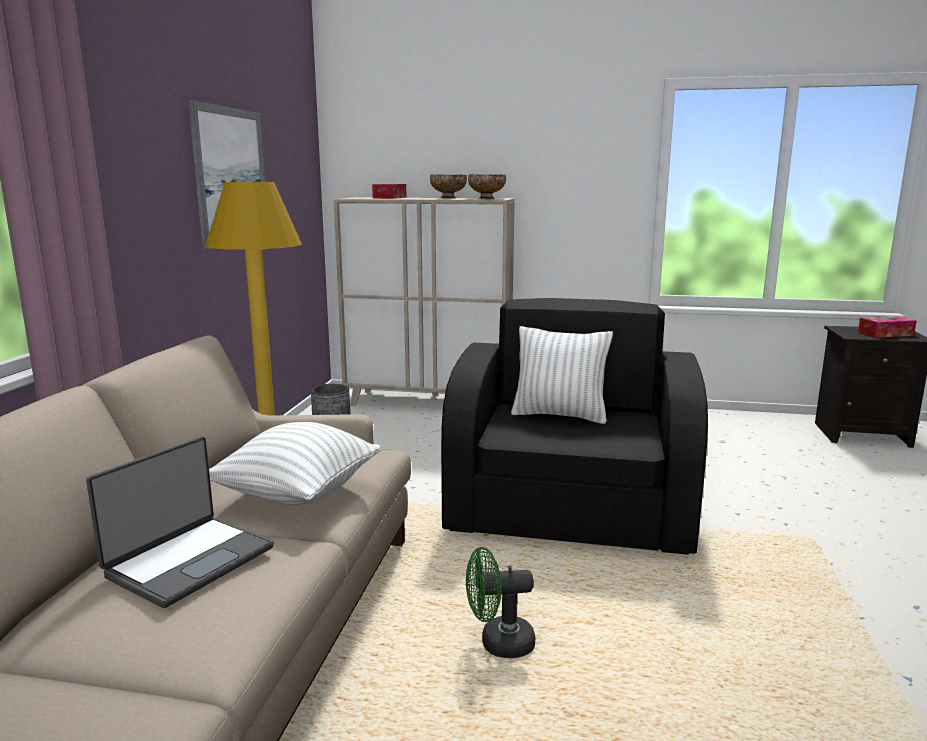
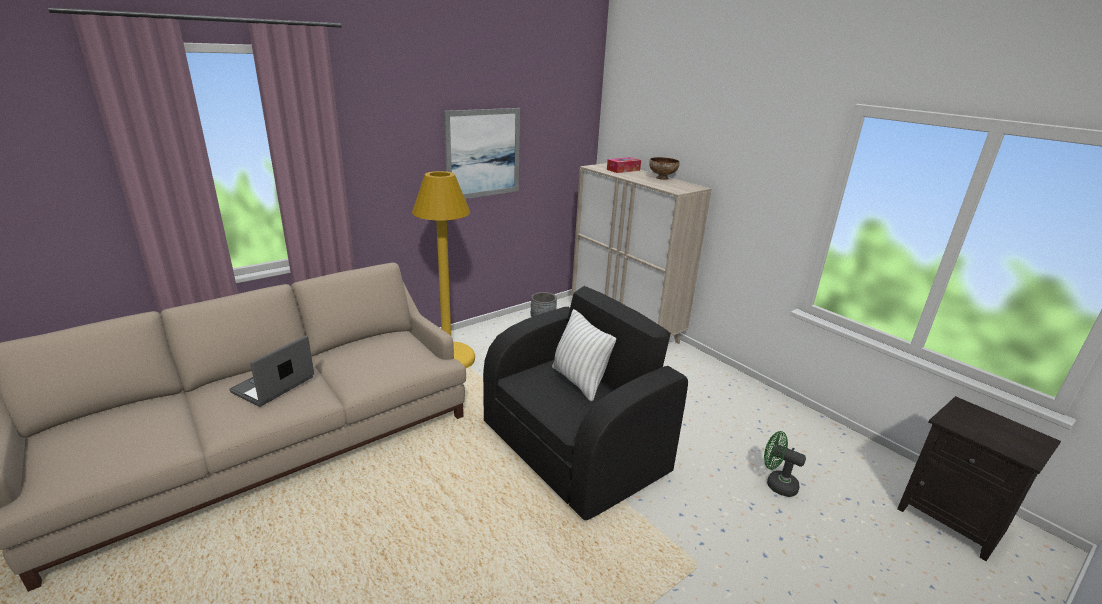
camera: 40 degrees right, 10 degrees up
(189, 561) = (274, 385): laptop -> laptop turned 135 degrees clockwise
(298, 494) = (363, 370): white pillow -> none
(486, 198) = (681, 186): bowl -> none
(498, 643) = (414, 499): green fan -> green fan (776, 484)
(885, 334) = (1000, 434): tissue box -> none

